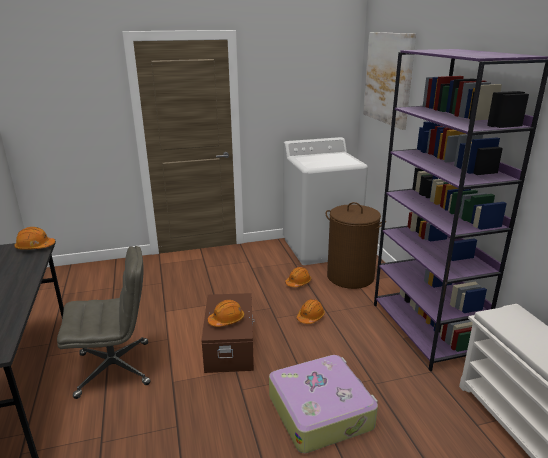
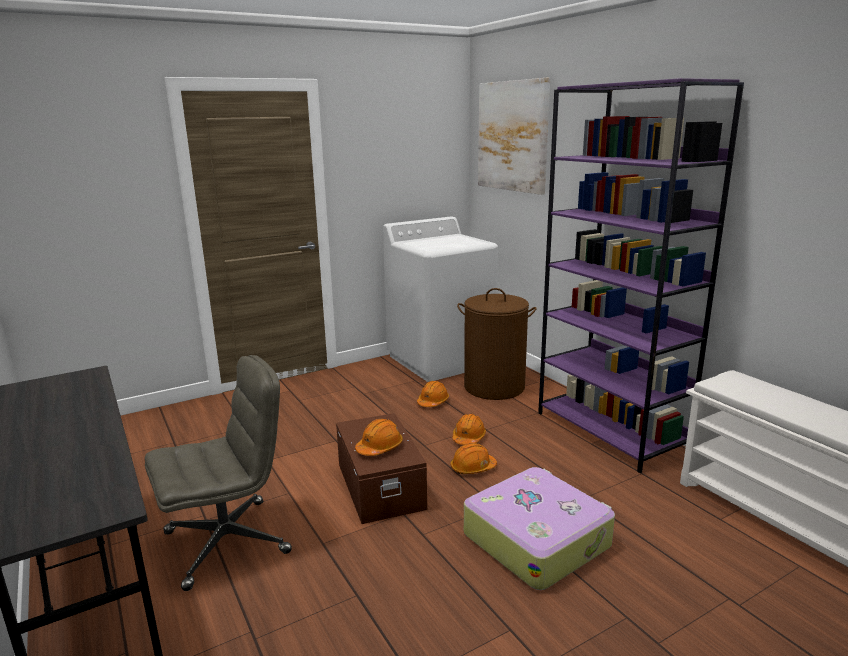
camera: 15 degrees left, 5 degrees down
(35, 247) = (82, 378): orange hard hat -> orange hard hat (472, 468)

